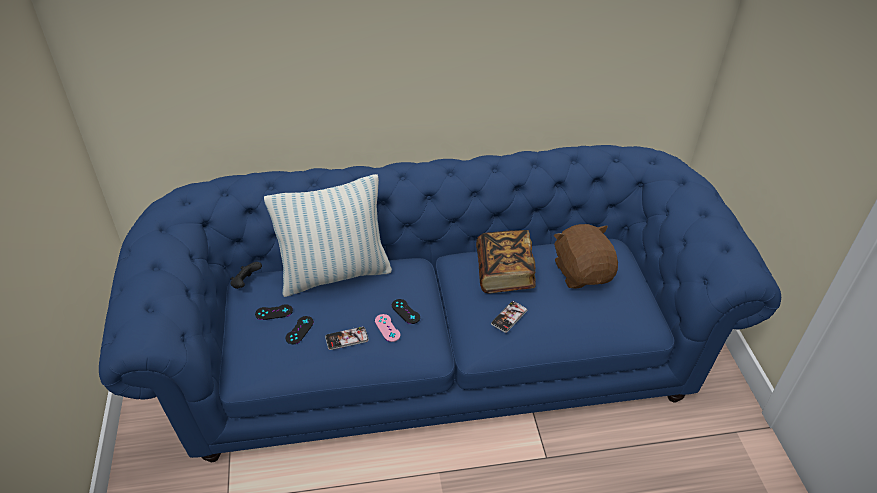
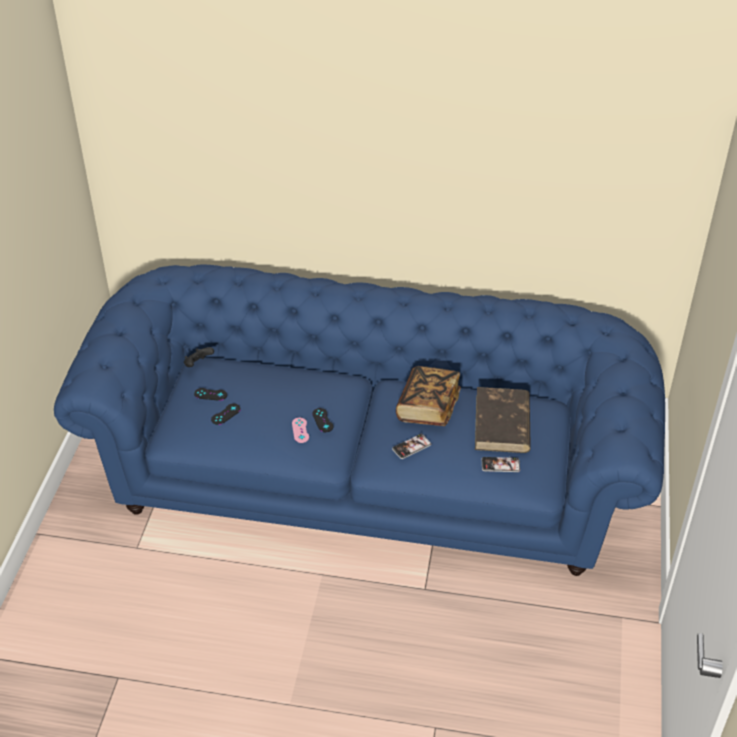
camera: 20 degrees right, 0 degrees up
(335, 274) = (276, 373): pillow -> none
(346, 338) = (262, 431): phone -> phone (500, 465)
(582, 272) = (502, 424): brown plush toy -> brown book

